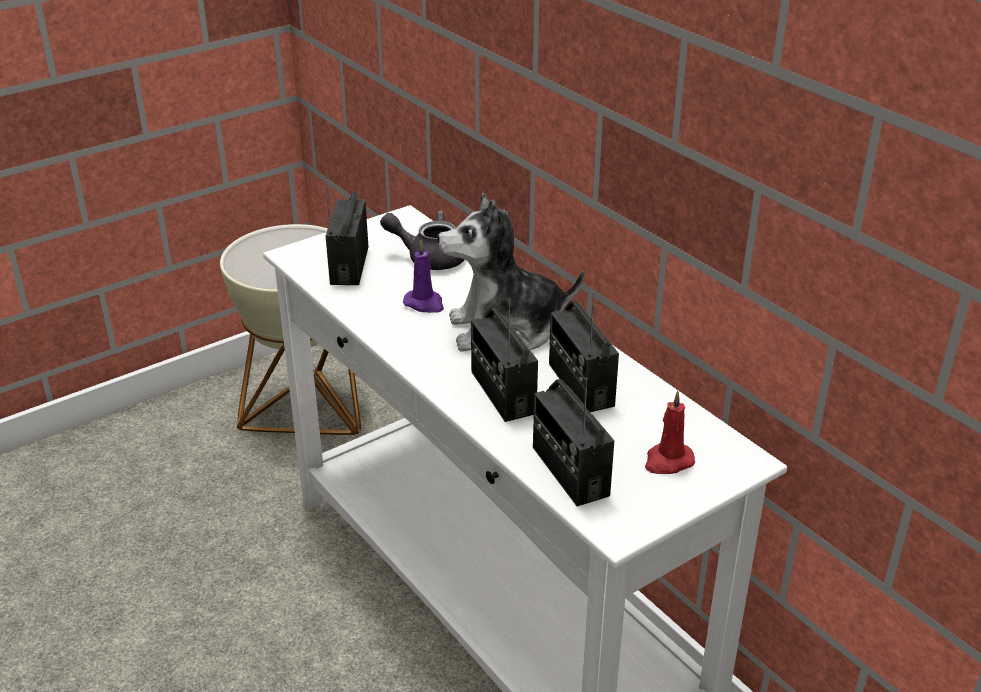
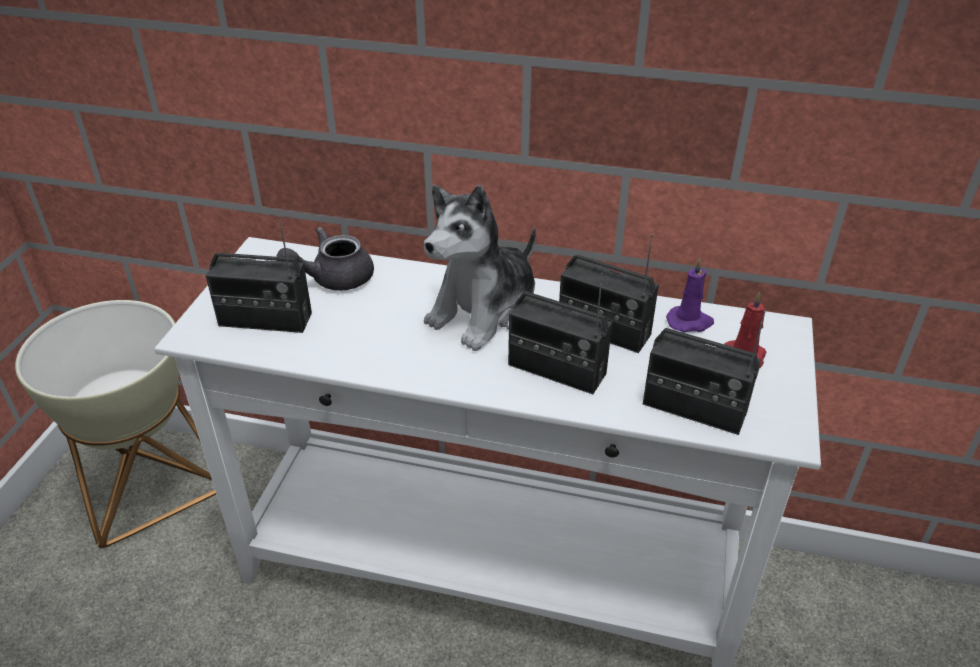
camera: 40 degrees left, 5 degrees up
(349, 265) = (265, 320): radio -> radio turned 45 degrees counterclockwise
(425, 304) = (386, 323): purple candle -> purple candle (690, 322)

